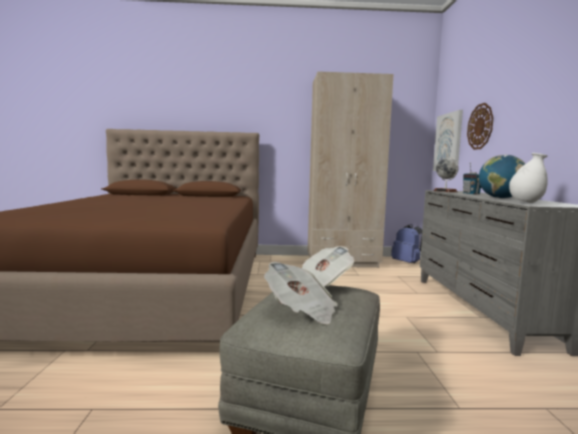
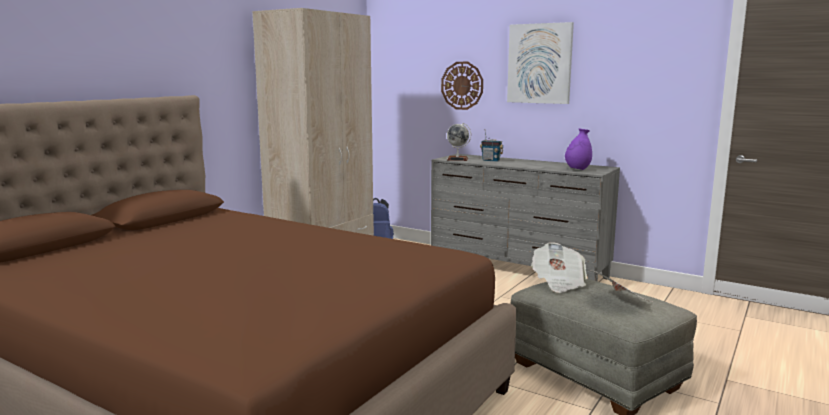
camera: 55 degrees left, 5 degrees up
(448, 142) = (404, 96): picture -> picture (539, 63)
(500, 198) = (539, 165): globe -> none
(526, 202) = (577, 169): white vase -> purple vase

